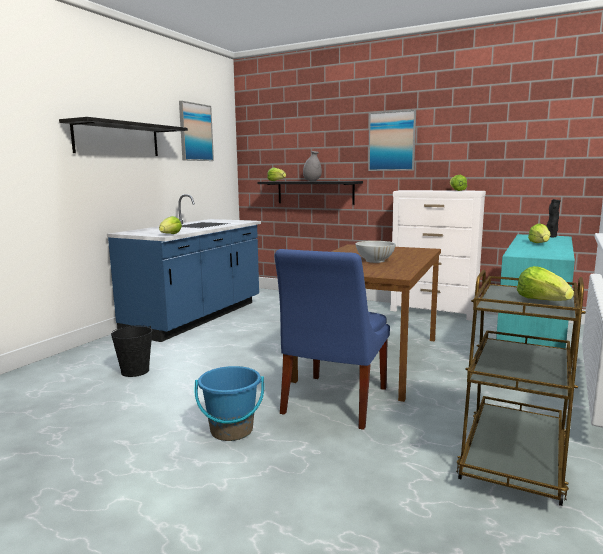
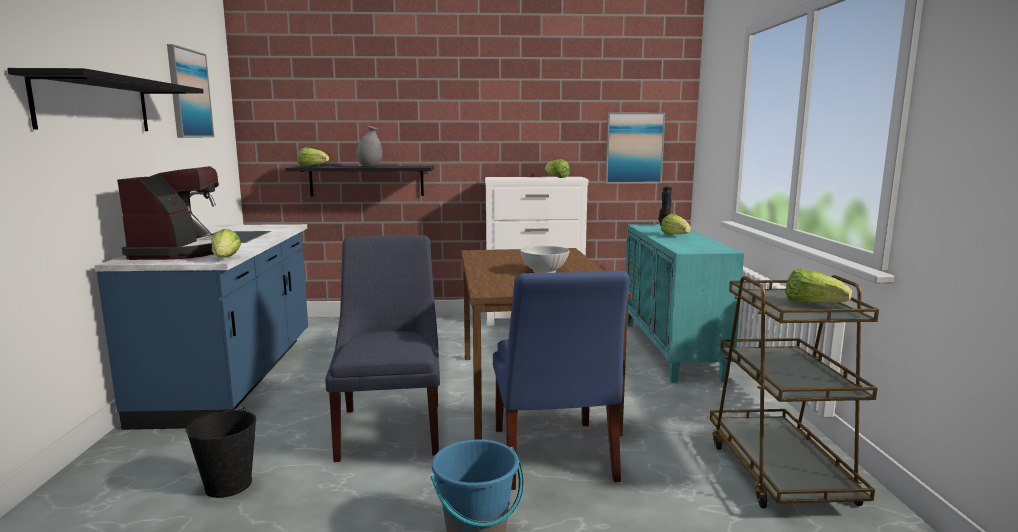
camera: 30 degrees left, 0 degrees up
(159, 230) = (183, 252): none -> coffee machine
(251, 361) = (391, 427): none -> blue chair
(392, 141) = (470, 117): picture -> picture (634, 148)

